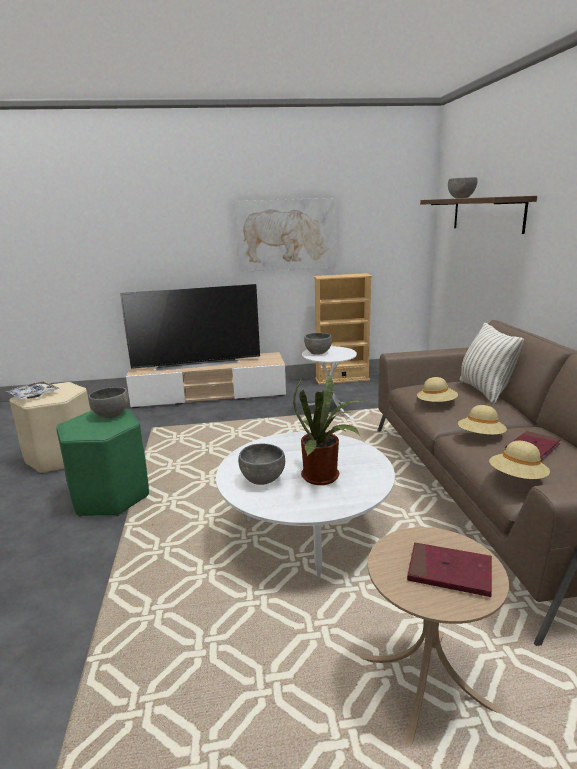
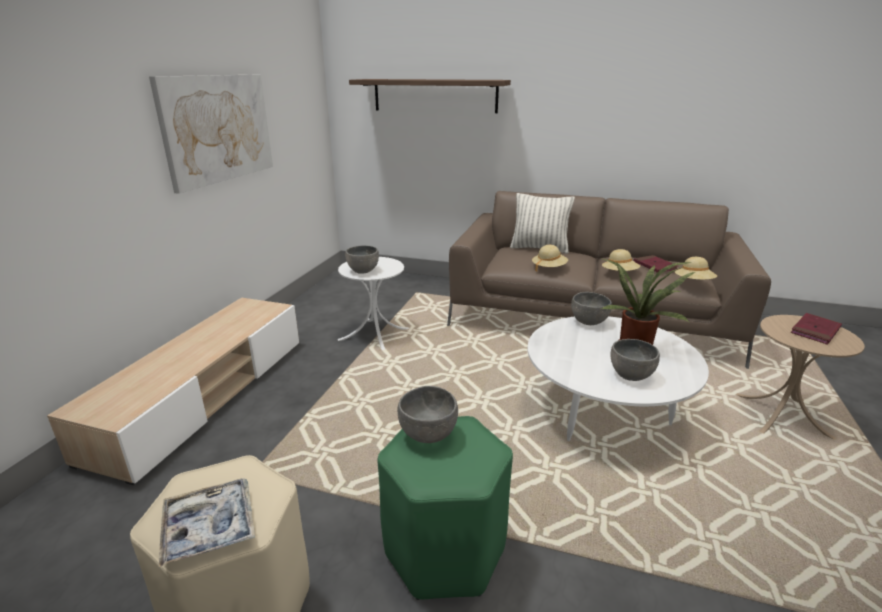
camera: 65 degrees left, 5 degrees up
(197, 363) = (180, 357): television -> none
(342, 379) = (303, 304): beige bookcase -> none
(461, 198) = (405, 79): grey bowl -> grey bowl (588, 322)

